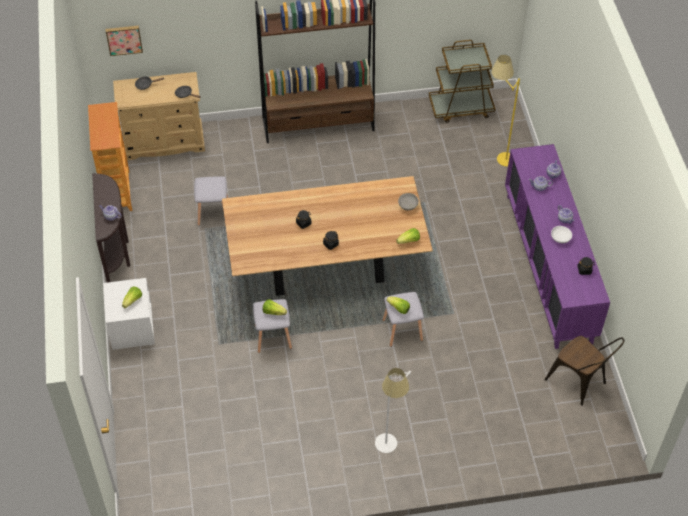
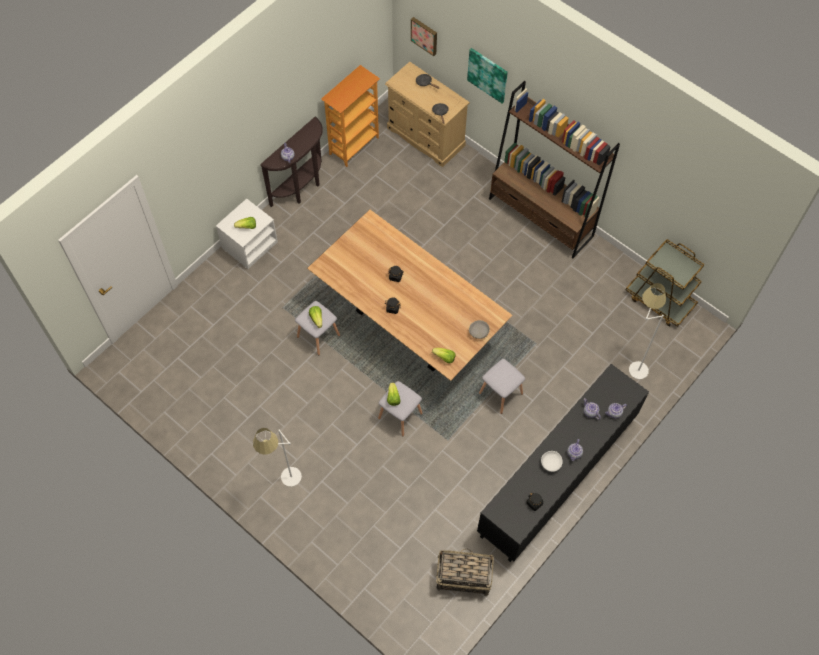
camera: 50 degrees right, 10 degrees up
(209, 27) = (488, 75): none -> picture
(213, 213) = (391, 216): grey stool -> grey stool (500, 394)
(497, 158) = (633, 363): yellow floor lamp -> white floor lamp
(548, 266) = (557, 476): purple cabinet -> black cabinet
(580, 383) = (463, 577): brown chair -> basket

